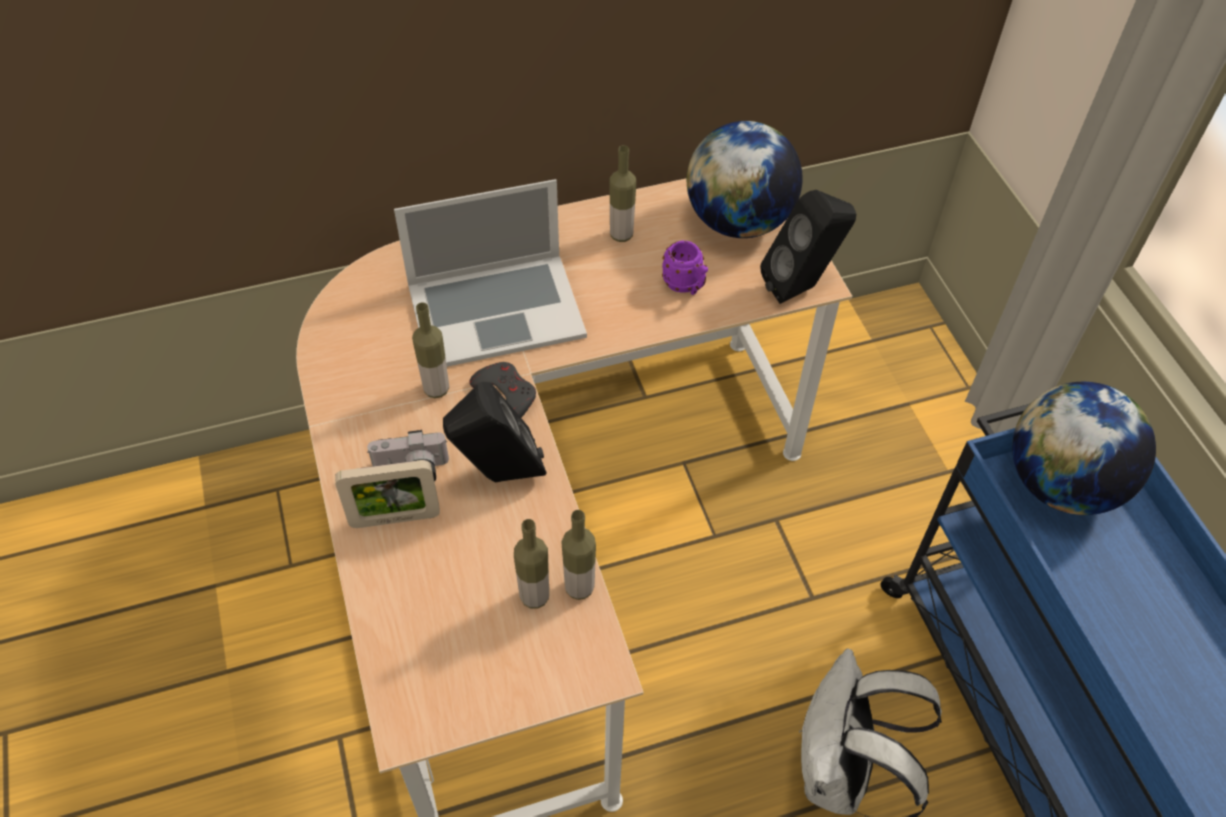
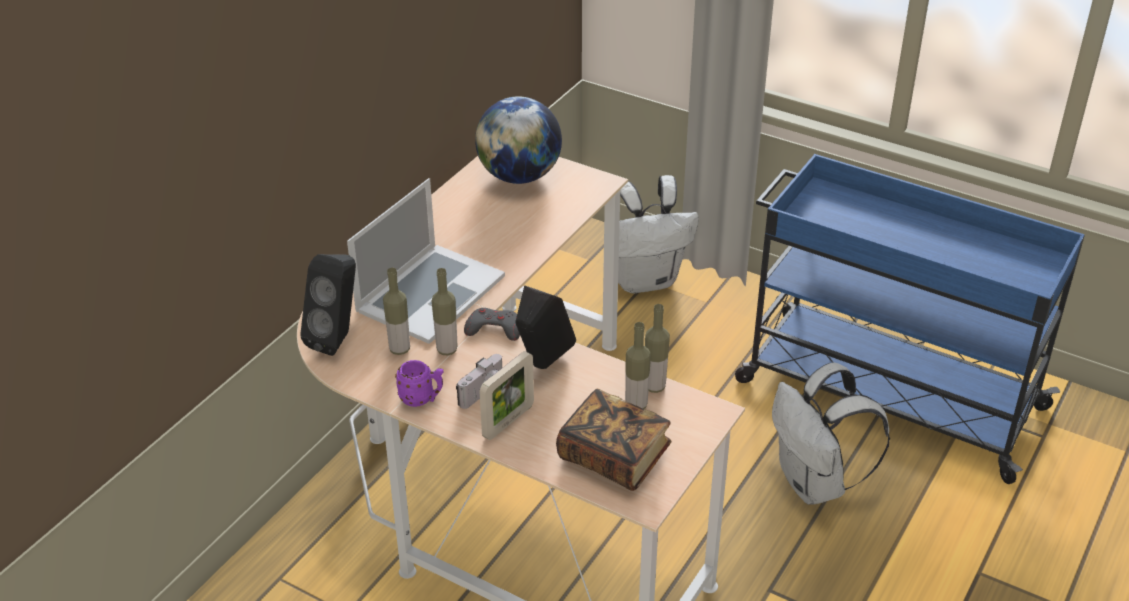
camera: 40 degrees left, 15 degrees down
(441, 644) = (614, 457): none -> book
(621, 235) = (458, 217): bottle -> bottle (399, 349)
(685, 286) = (530, 222): purple mug -> purple mug (422, 399)
(801, 287) = (595, 188): black speaker -> black speaker (338, 339)
(908, 401) = (646, 279): none -> white backpack
(1061, 484) = (824, 211): globe -> none

